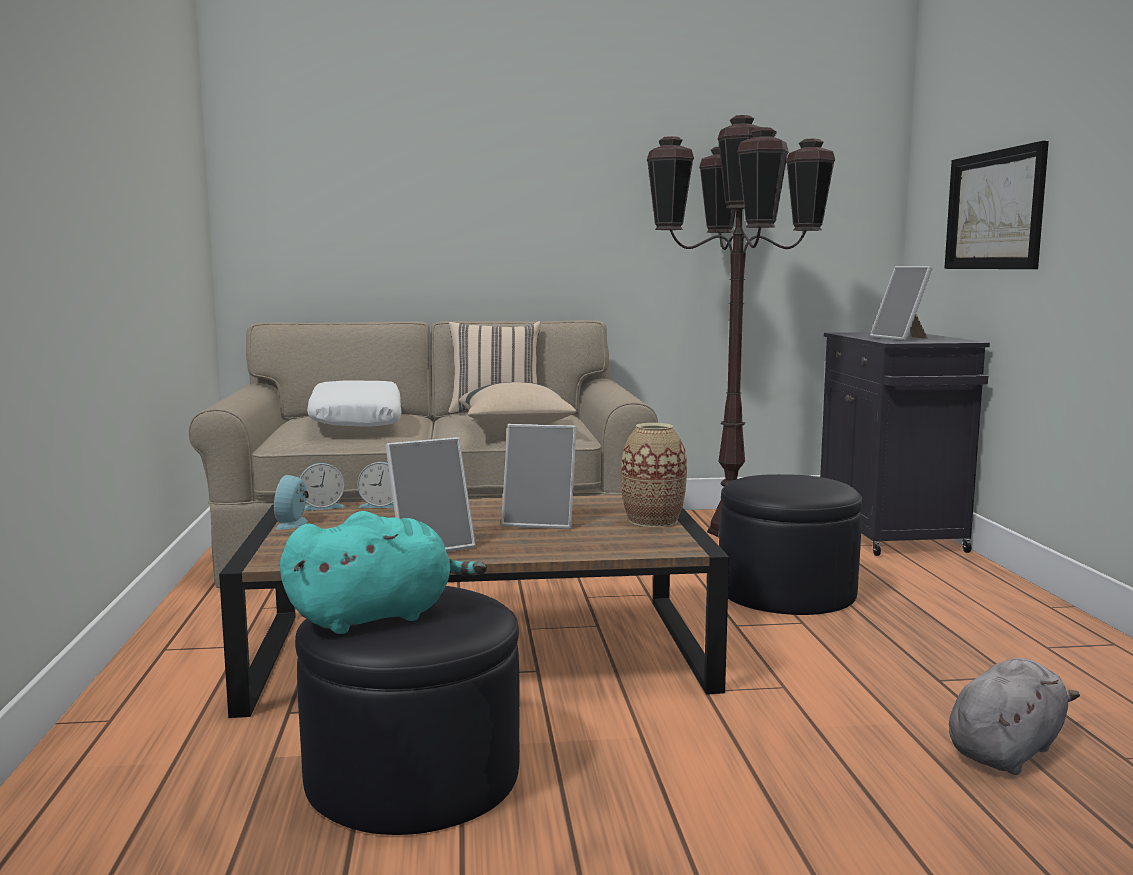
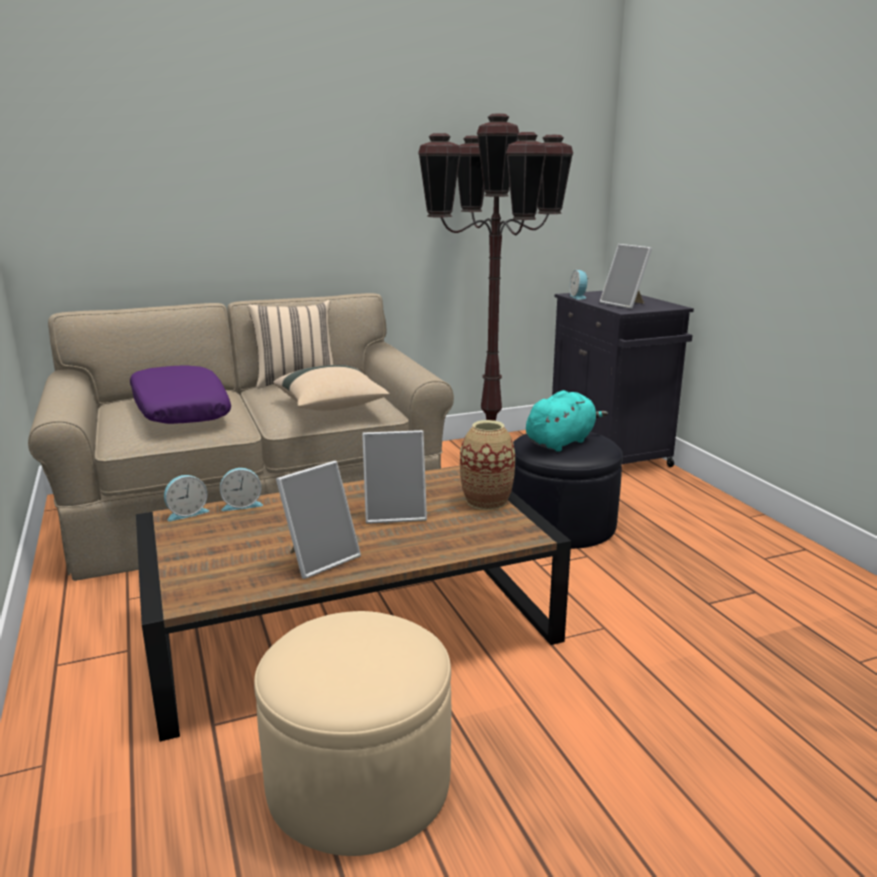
camera: 15 degrees left, 10 degrees up
(294, 523) = (174, 540): alarm clock -> alarm clock (578, 297)
(354, 422) = (179, 410): white pillow -> purple pillow
(377, 616) = (331, 668): turquoise plush toy -> turquoise plush toy (561, 442)
(413, 776) = (358, 780): black ottoman -> beige ottoman
(995, 210) = (699, 201): picture -> none
(1007, 750) = (783, 668): grey plush toy -> none

